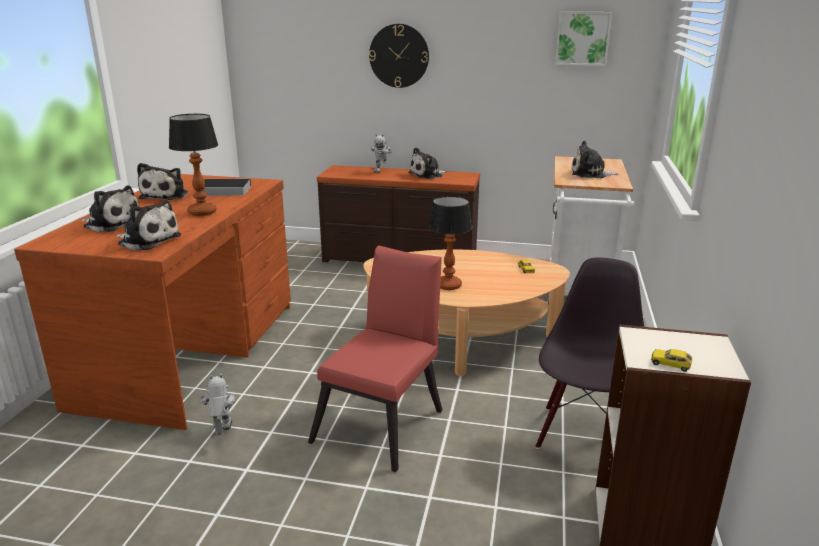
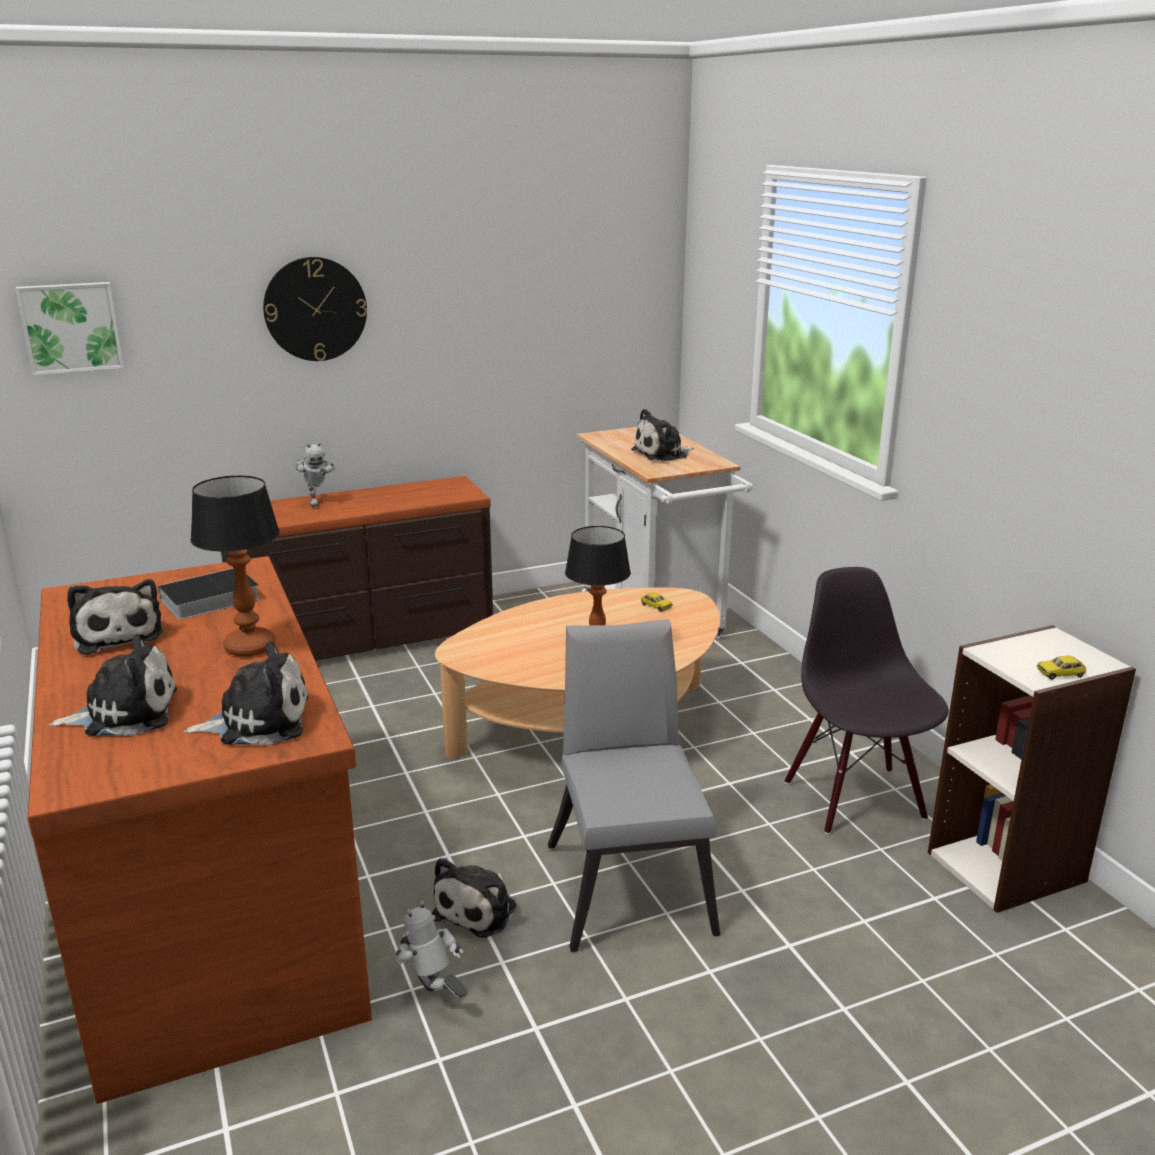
camera: 35 degrees left, 0 degrees up
(384, 421) = (629, 879): red chair -> grey chair
(427, 175) = (398, 494): plush toy -> plush toy (478, 909)
(582, 38) = (586, 262): picture -> picture (71, 327)

